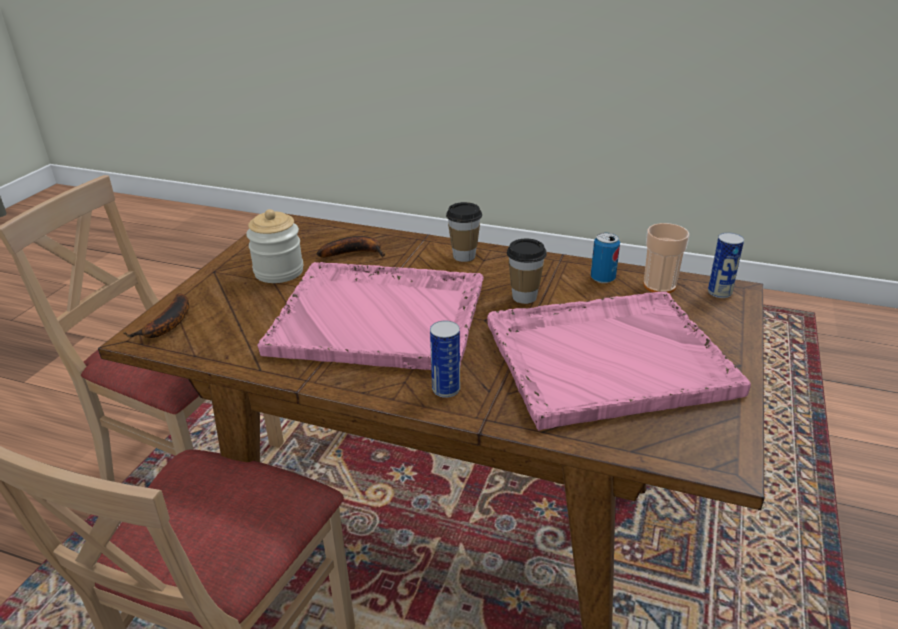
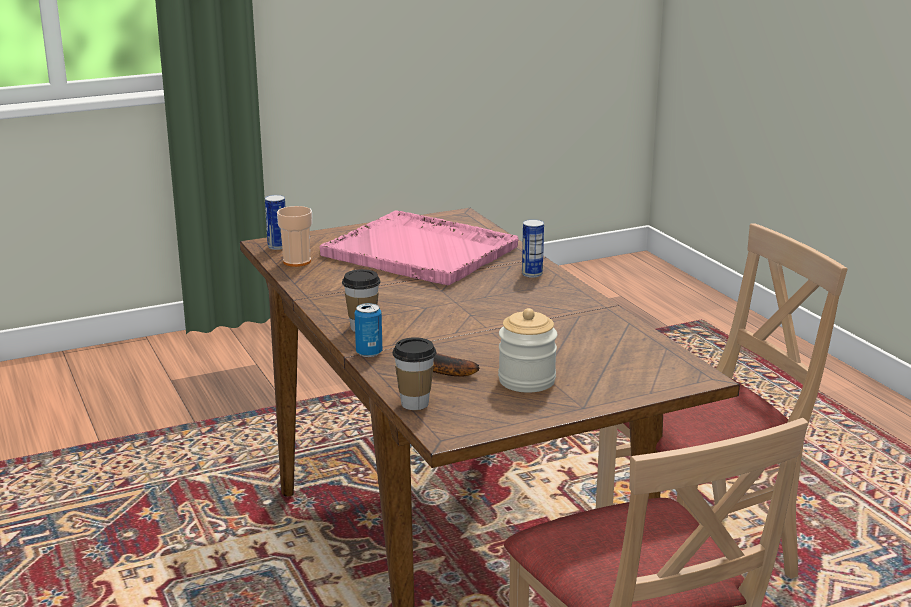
camera: 135 degrees left, 10 degrees down
(167, 325) = (670, 376): banana -> none
(381, 318) = (505, 316): pink tray -> none
(524, 297) = (389, 289): cup -> cup (415, 403)
(602, 278) = (315, 277): can -> can (369, 352)

